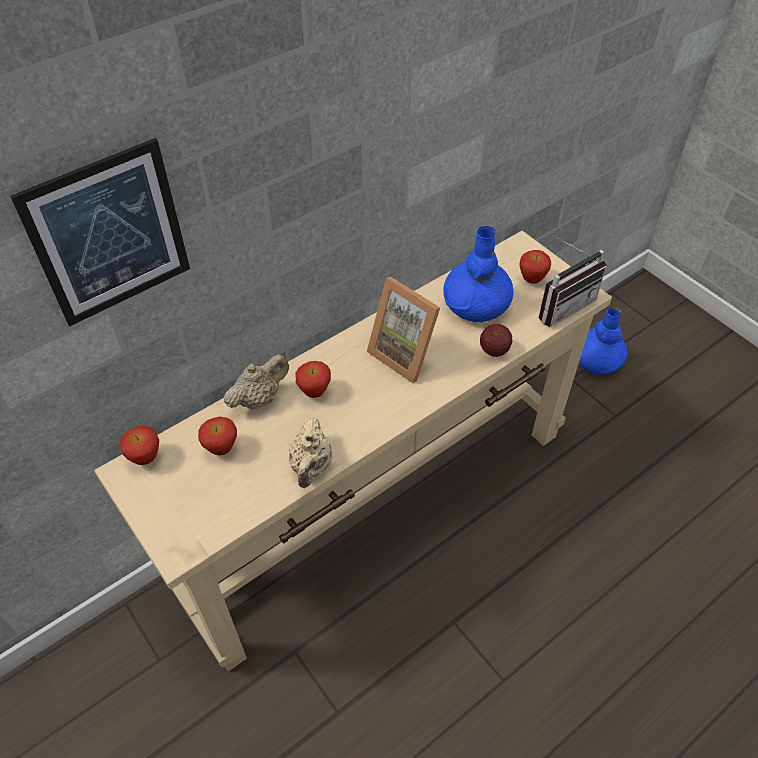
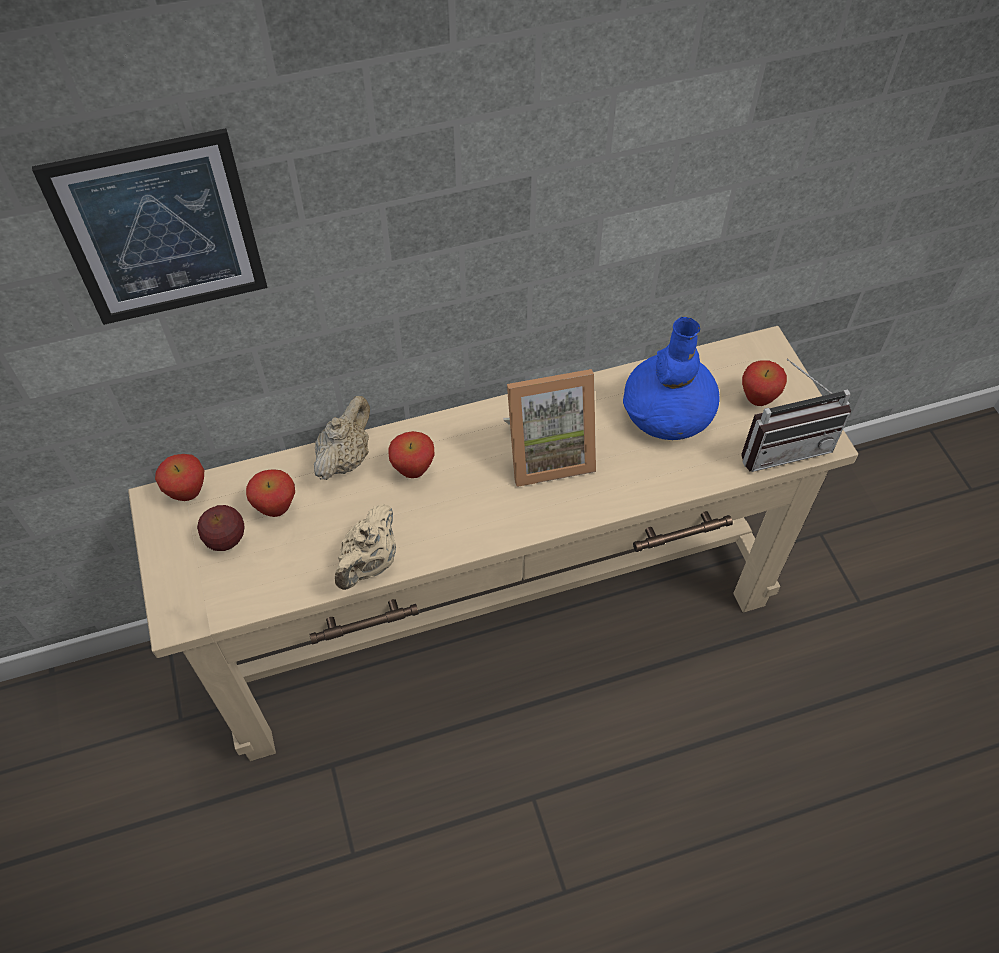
camera: 20 degrees right, 5 degrees up
(259, 398) = (345, 458): beige teapot -> beige teapot turned 45 degrees counterclockwise
(406, 353) = (547, 453): picture frame -> picture frame turned 75 degrees counterclockwise
(494, 350) = (662, 482): apple -> apple (226, 539)
(597, 360) = (868, 519): blue vase -> none

